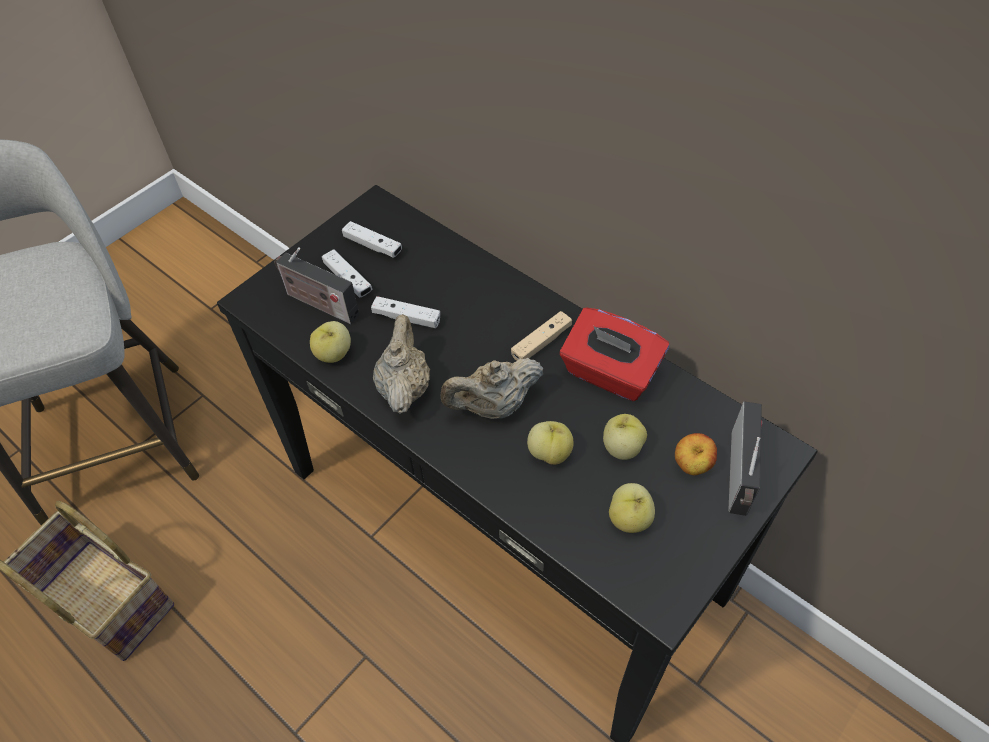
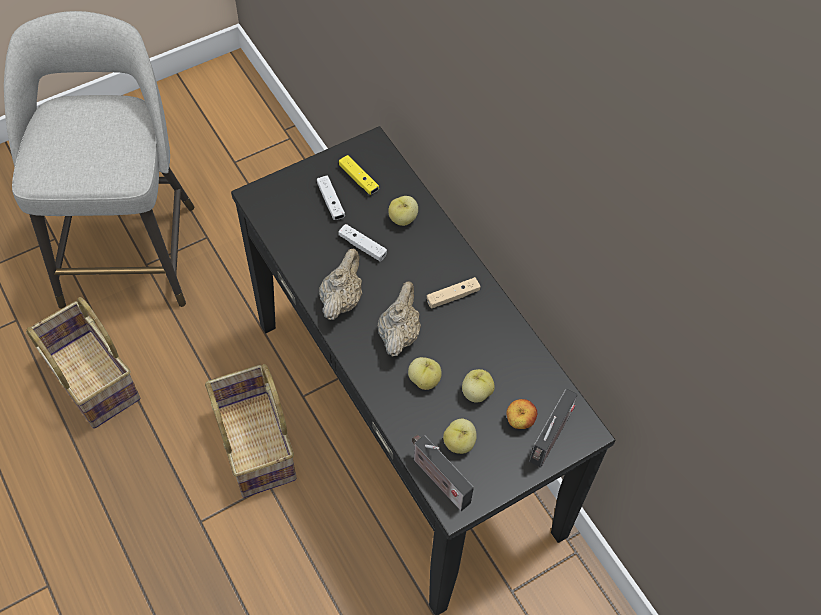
camera: 15 degrees right, 5 degrees up
(318, 304) = (303, 215): radio -> radio (438, 479)
(334, 354) = (301, 258): apple -> apple (403, 219)
(335, 611) = (257, 444): none -> basket
(372, 245) = (358, 179): white game controller -> yellow game controller
(494, 406) = (399, 333): beige teapot -> beige teapot turned 105 degrees clockwise
(609, 373) = (492, 336): red tissue box -> none

